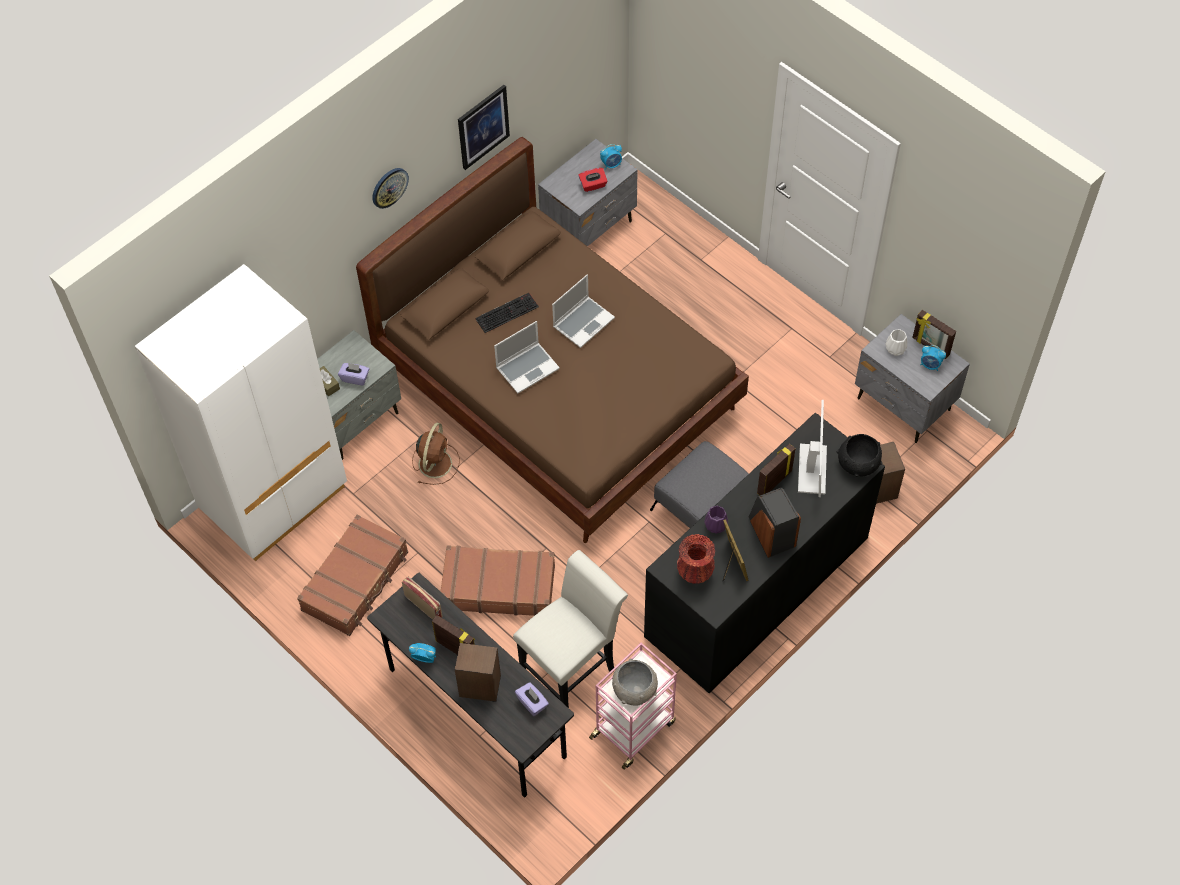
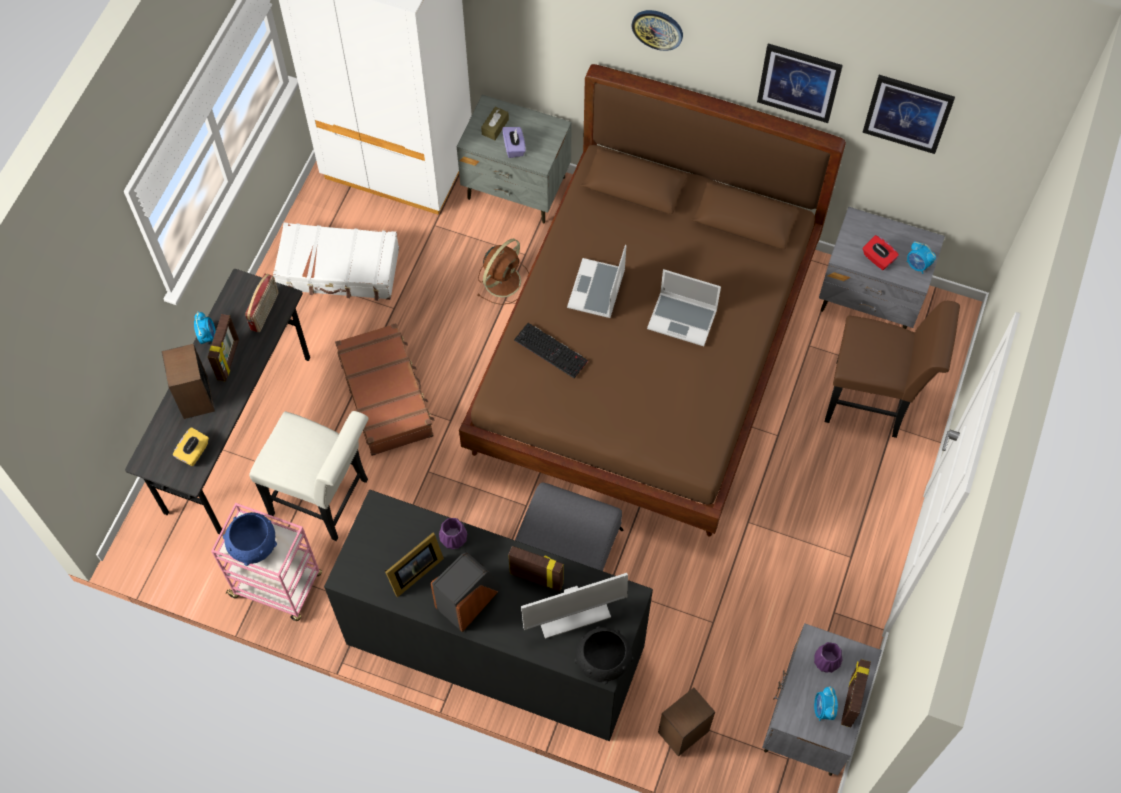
camera: 65 degrees right, 5 degrees up
(356, 581) = (339, 270): brown suitcase -> white suitcase
(435, 462) = (503, 280): brown fan -> brown fan turned 45 degrees counterclockwise
(507, 312) = (659, 243): keyboard -> keyboard (552, 350)
(527, 368) = (597, 290): laptop -> laptop turned 75 degrees clockwise
(532, 703) = (194, 452): purple tissue box -> yellow tissue box
(548, 76) = (908, 113): none -> picture
(634, 690) = (253, 545): grey bowl -> blue bowl
(674, 261) = (874, 400): none -> brown chair
(695, 572) = (385, 539): red vase -> none
(896, 349) = (826, 662): white vase -> purple vase

